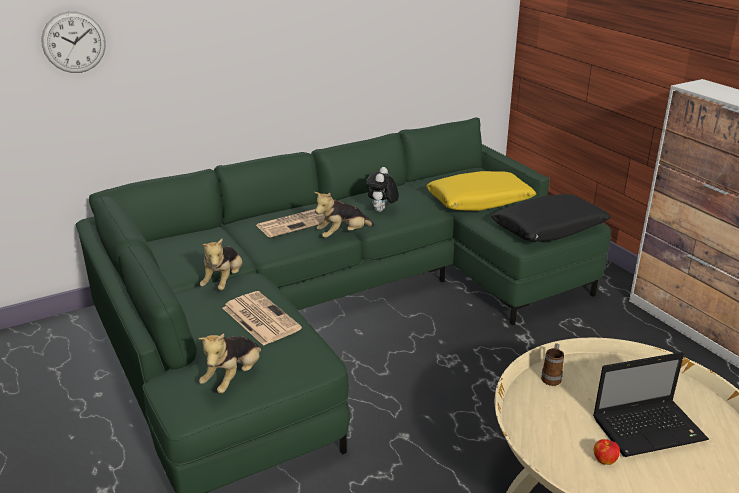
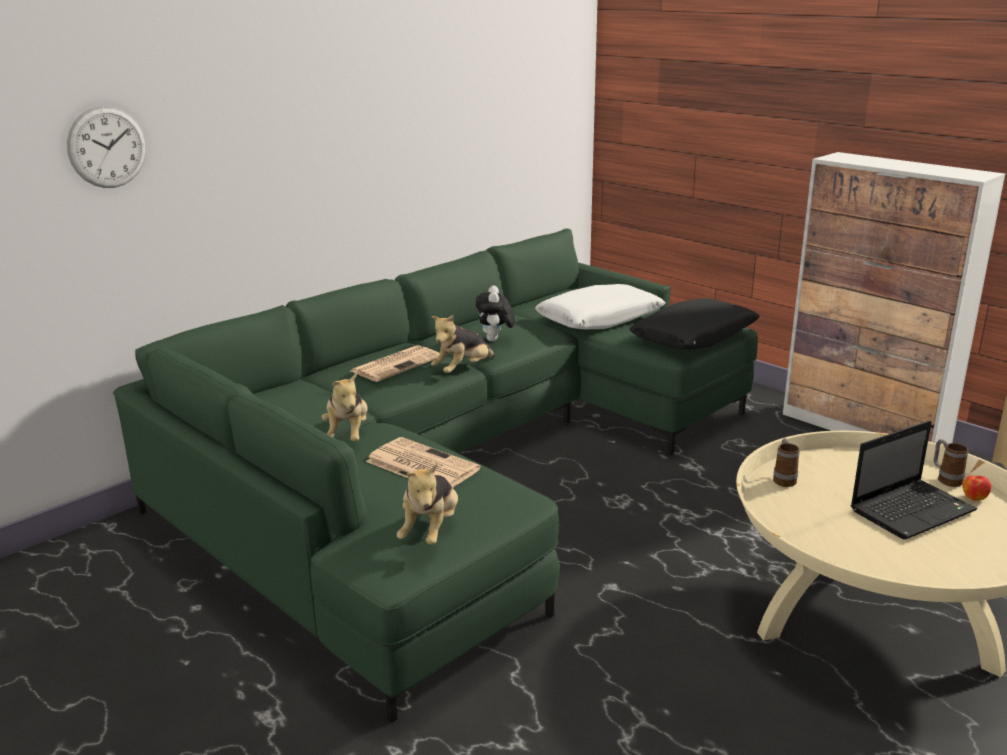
camera: 15 degrees left, 5 degrees down
(479, 201) = (600, 319): yellow pillow -> white pillow
(604, 460) = (887, 546): apple -> apple (974, 497)
(699, 403) = (946, 479): none -> mug

